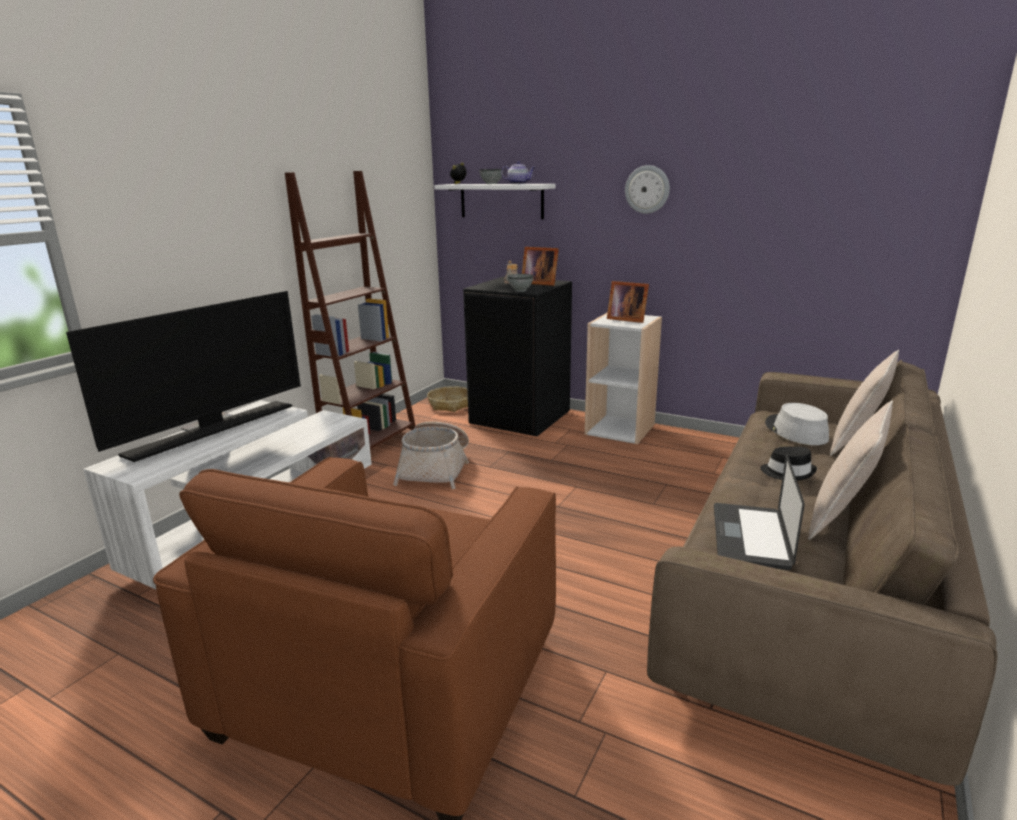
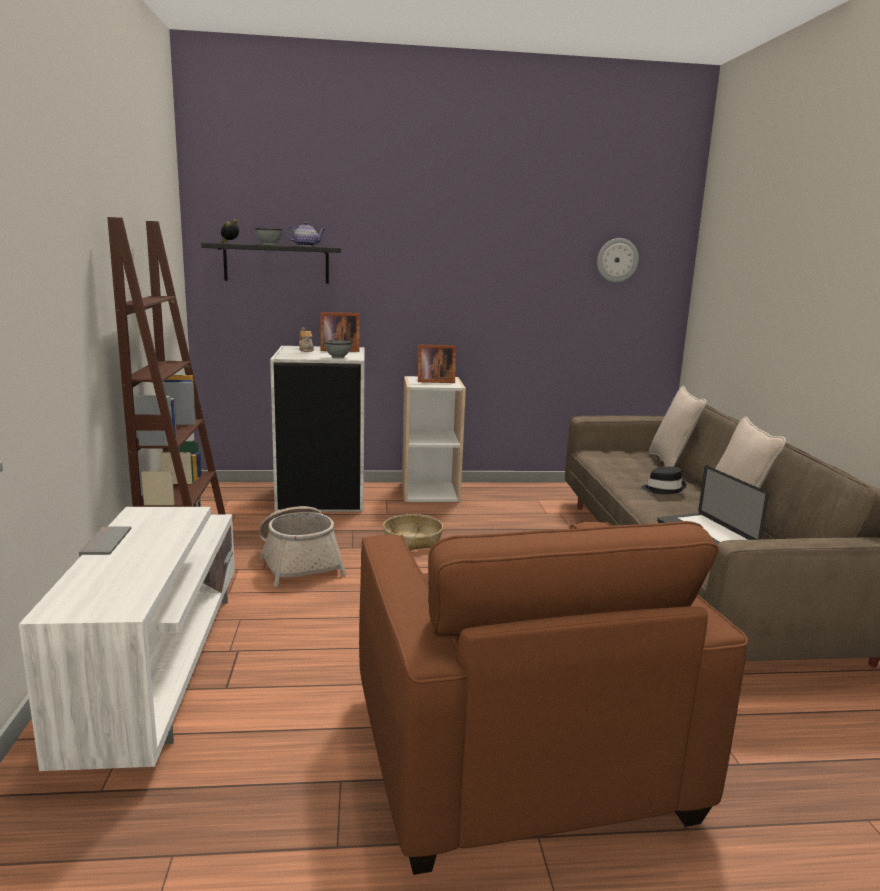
camera: 35 degrees left, 5 degrees down
(212, 429) = (130, 545): television -> none
(450, 405) = (229, 497): basket -> basket (412, 540)
(501, 201) = (276, 263): white shelf -> black shelf
(520, 417) = (322, 497): black cabinet -> white cabinet
(647, 189) = (439, 256): wall clock -> wall clock (617, 260)
(795, 431) = (625, 460): grey hat -> none

